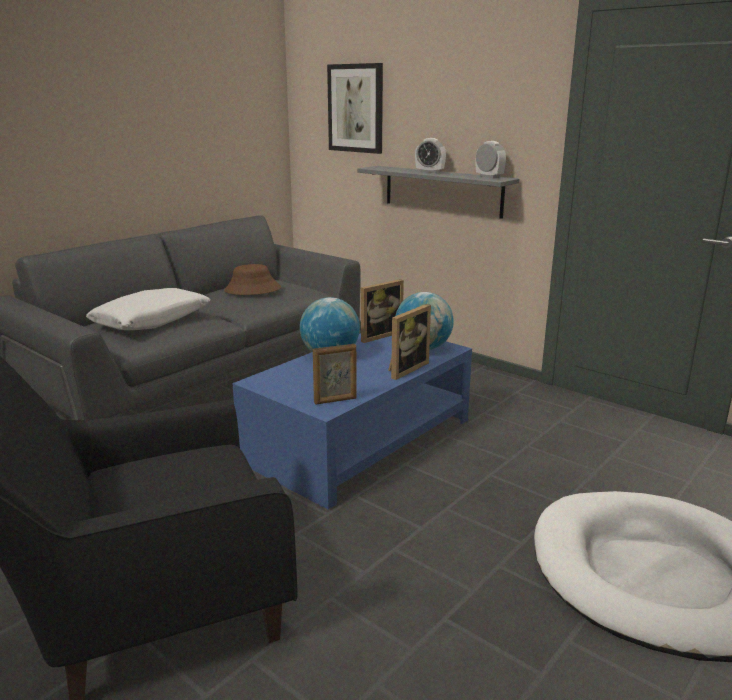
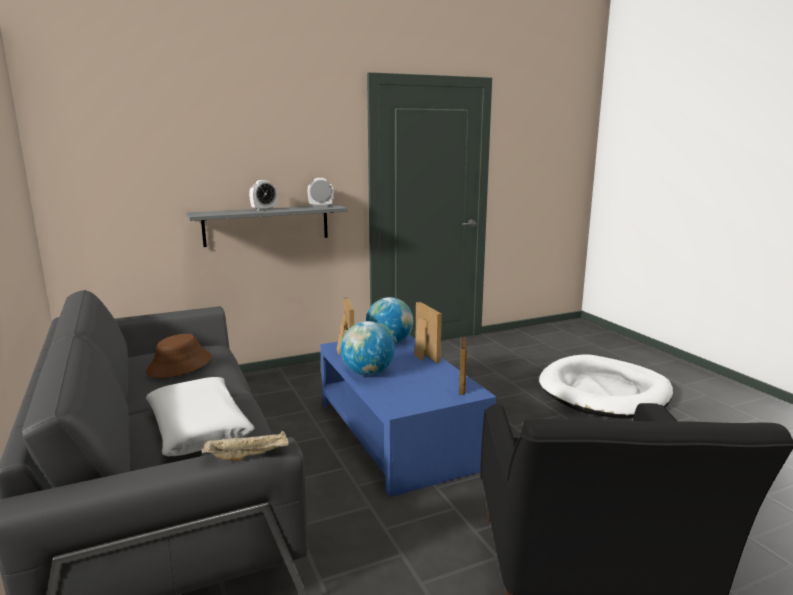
camera: 65 degrees left, 5 degrees down
(59, 327) = (248, 456): none -> beige tray
(356, 108) = (148, 158): picture -> none

